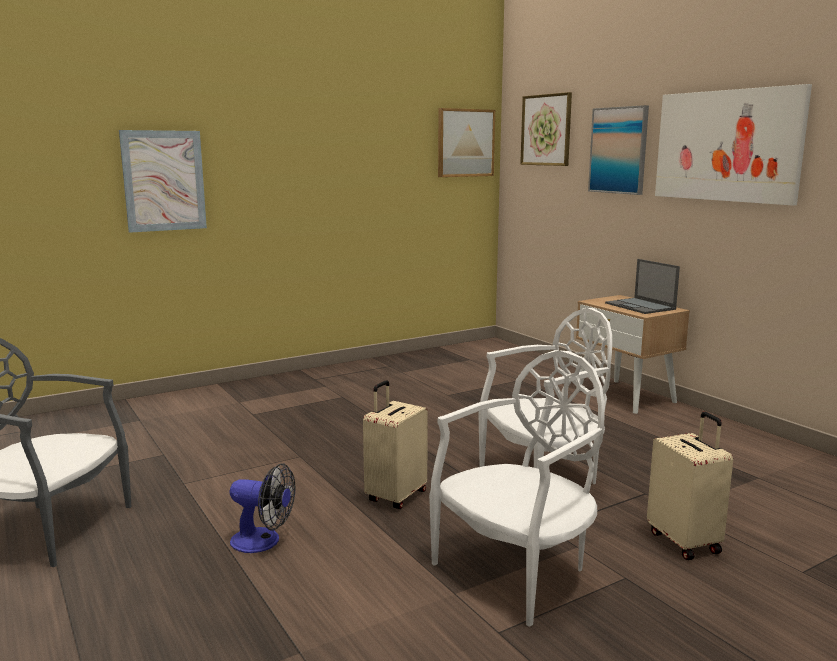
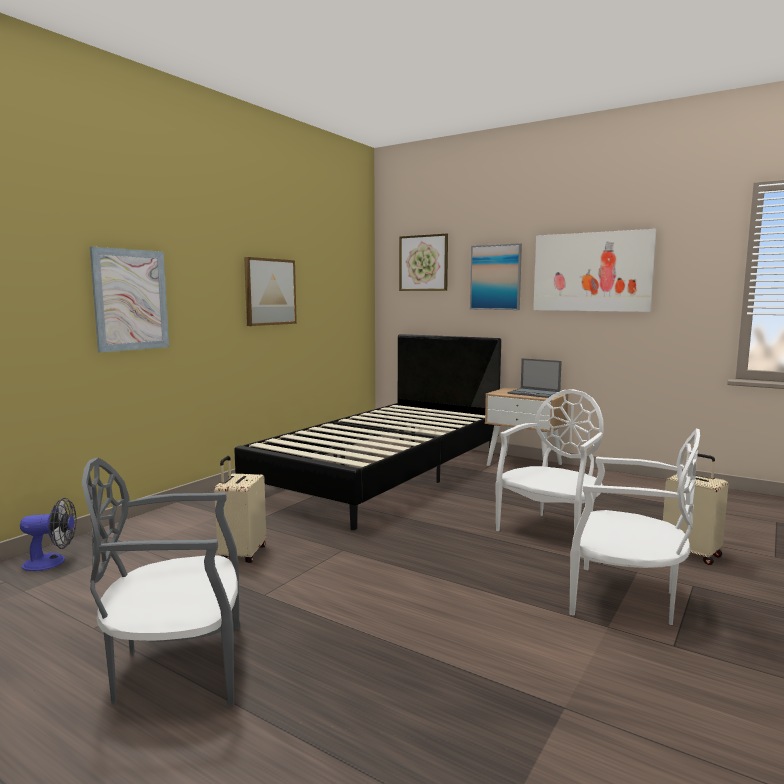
camera: 25 degrees left, 5 degrees down
(263, 542) = (409, 626): fan -> fan (51, 562)
(395, 496) = (465, 565): beige suitcase -> beige suitcase (242, 554)
(443, 384) = (384, 474): none -> black bed
(465, 143) = (354, 273): picture -> picture (270, 292)
(518, 571) = (625, 599): white chair -> white chair turned 90 degrees clockwise

